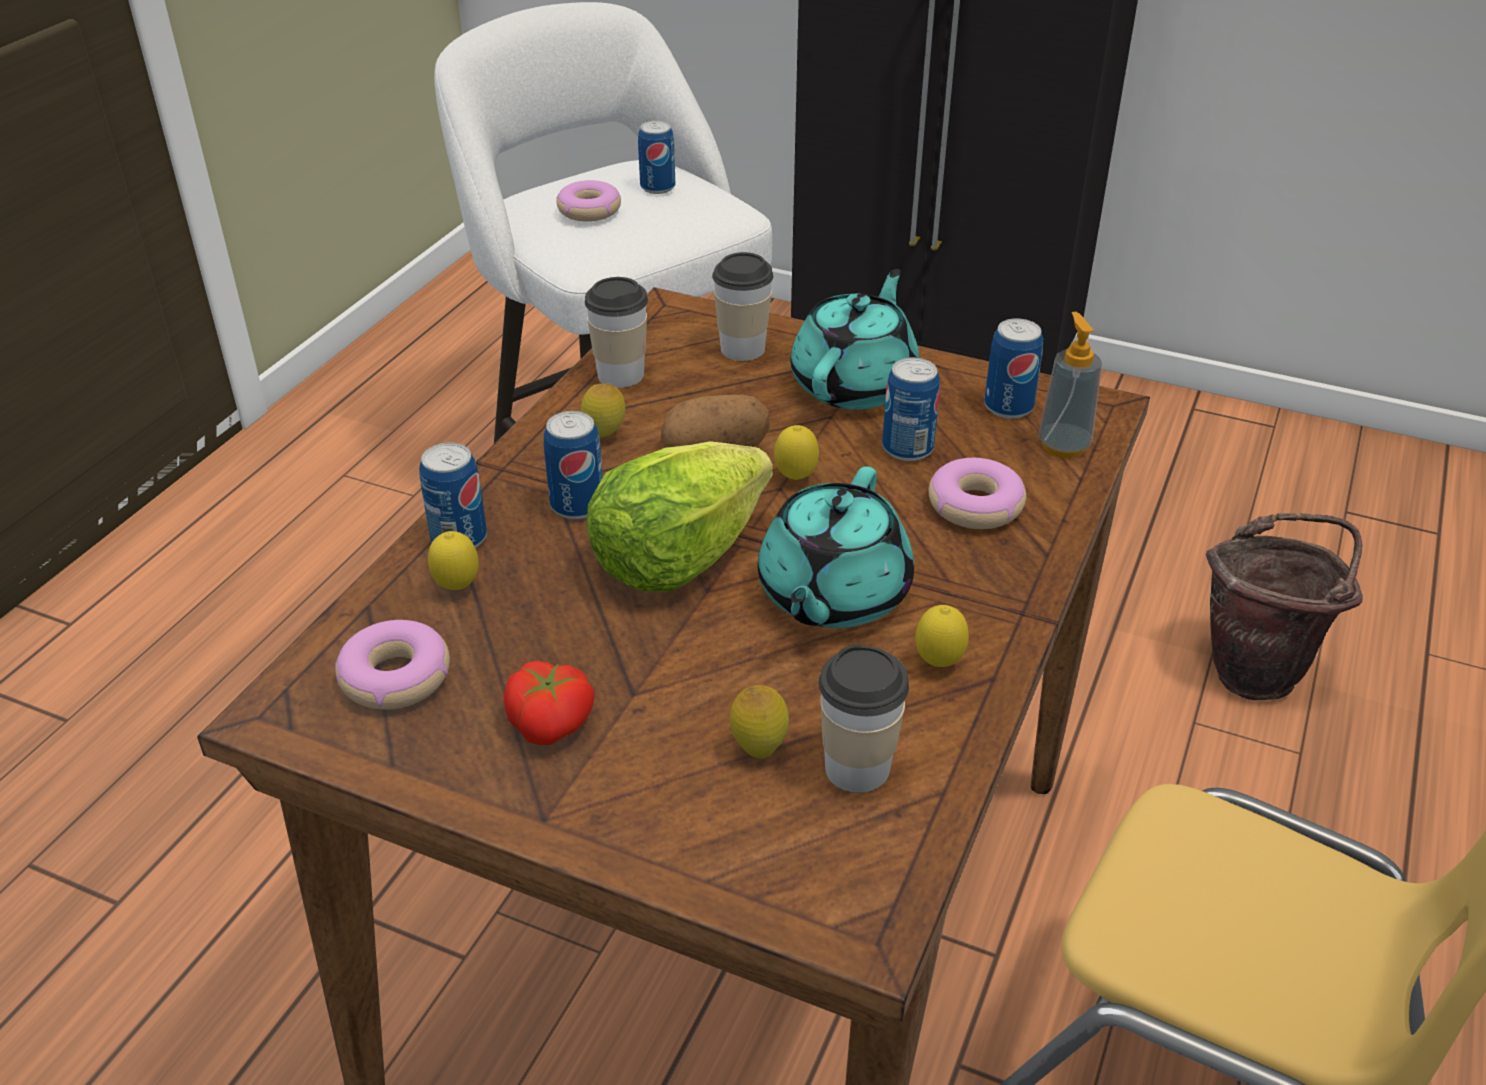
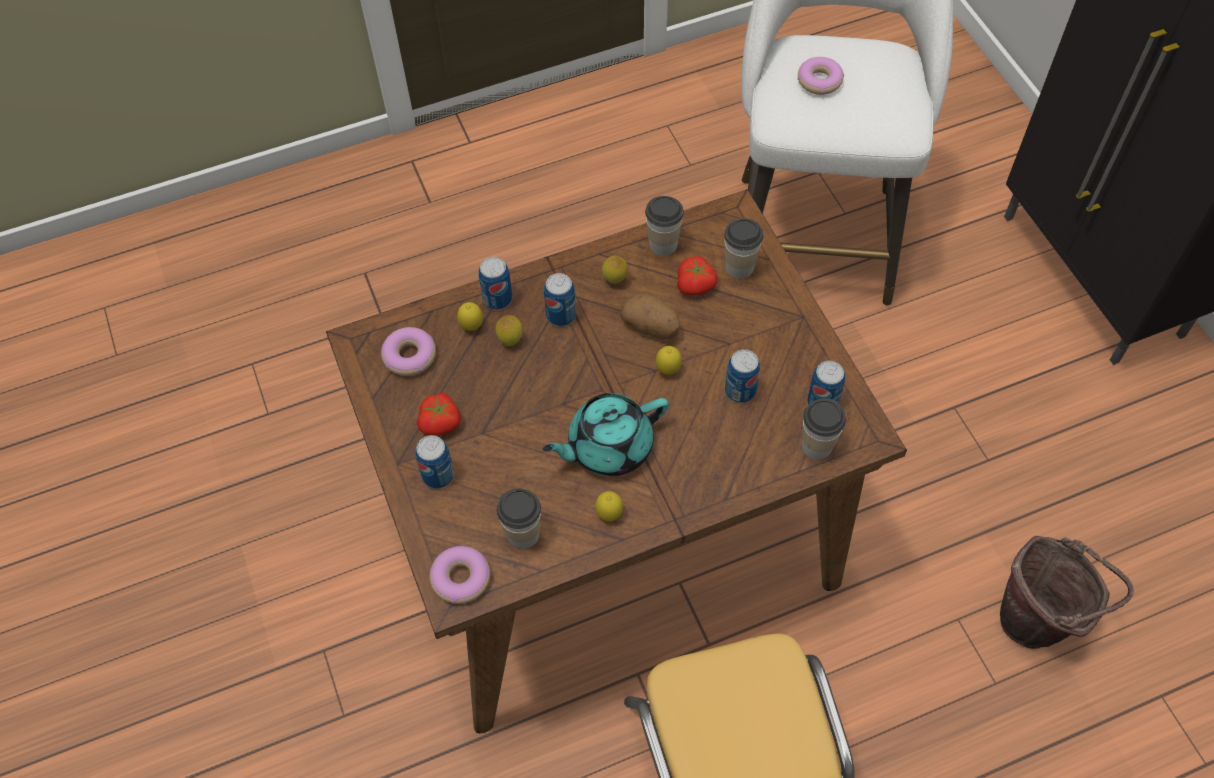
camera: 45 degrees right, 20 degrees up
(657, 187) = (880, 83): can -> can (438, 475)
(677, 558) = (569, 377): lettuce -> none
(714, 388) = (696, 285): none -> tomato
(759, 748) = (498, 496): lemon -> lemon (510, 341)
(855, 384) = (766, 331): turquoise teapot -> none
(975, 505) = (728, 448): donut -> donut (461, 578)
(1063, 445) = (817, 446): soap dispenser -> cup

